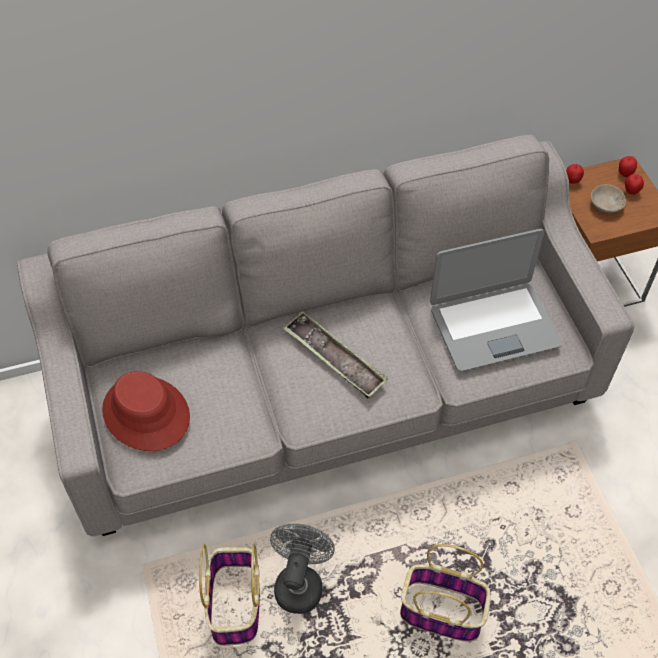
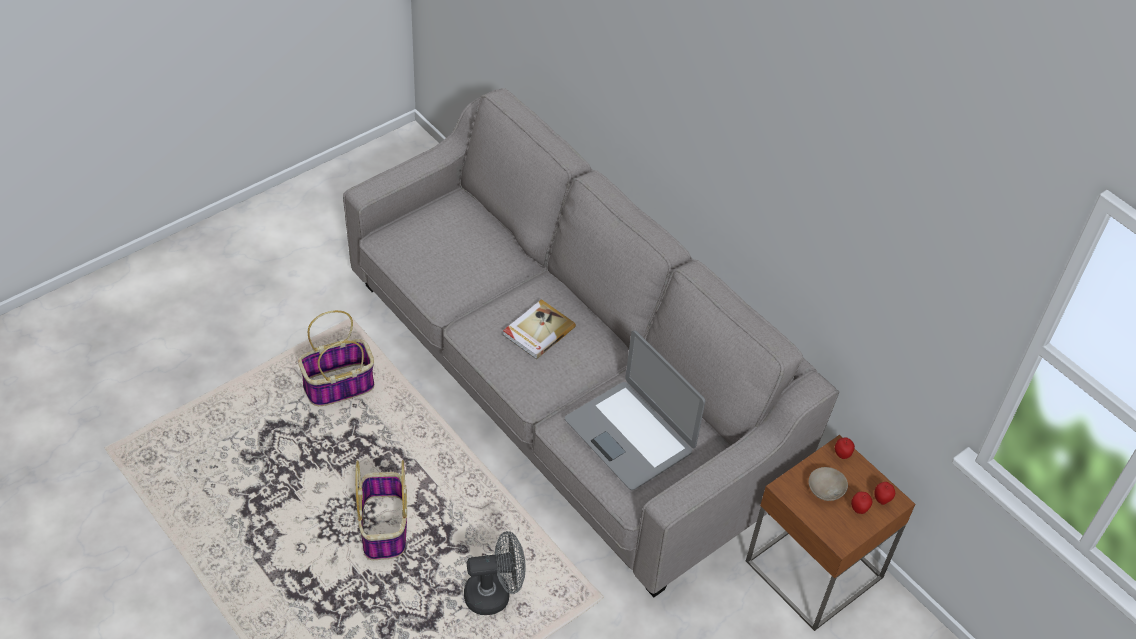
camera: 65 degrees right, 5 degrees down
(146, 414) = (430, 231): red hat -> none
(300, 582) = (374, 422): grey fan -> grey fan (495, 594)
(334, 359) = (537, 331): tray -> book

